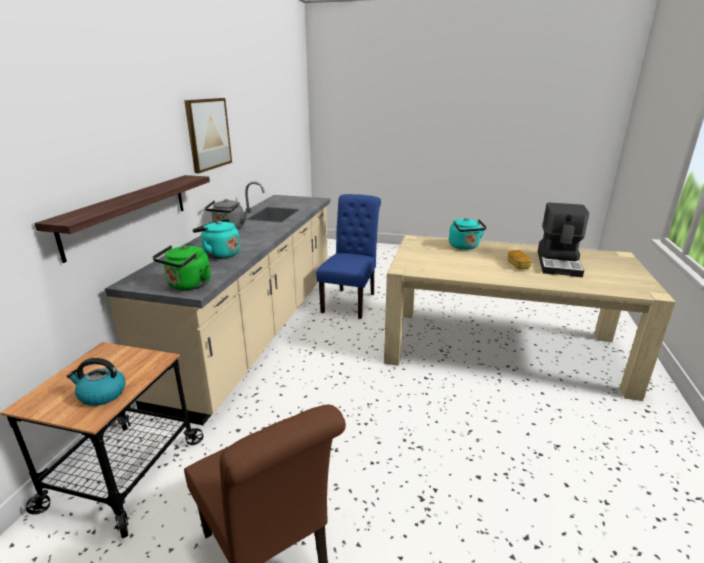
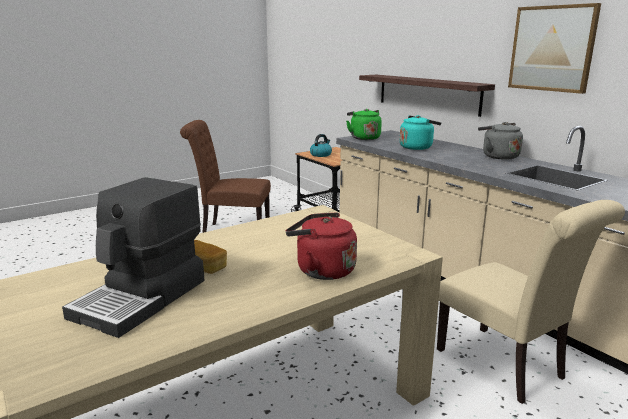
camera: 130 degrees right, 5 degrees down
(351, 301) = (506, 366): blue chair -> beige chair
(465, 247) = (322, 270): turquoise kettle -> red kettle
(559, 263) = (142, 298): coffee machine -> coffee machine turned 120 degrees counterclockwise

